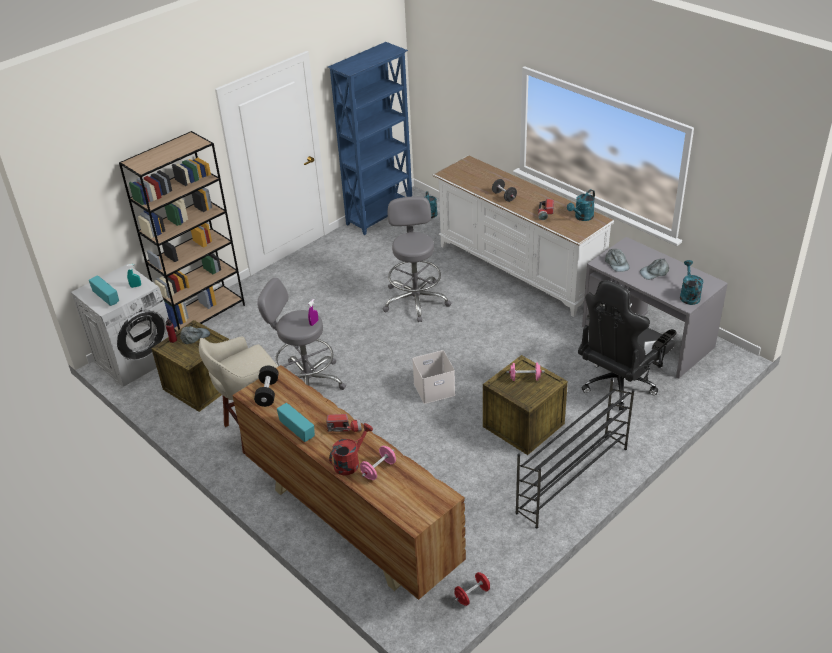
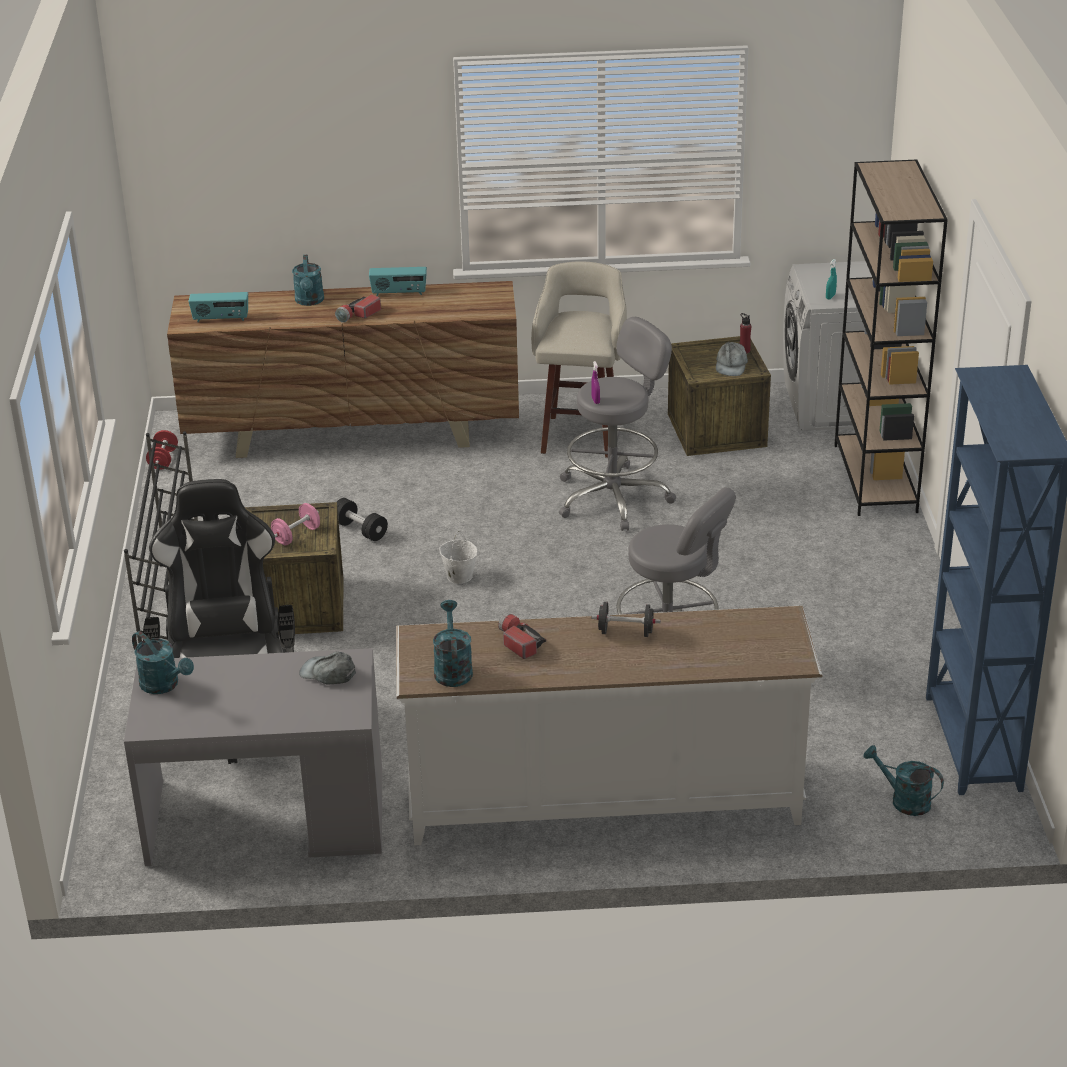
camera: 130 degrees right, 5 degrees down
(106, 298) = (828, 275): radio -> radio (221, 319)
(267, 393) = (482, 297): black dumbbell -> black dumbbell (360, 530)
(350, 462) = (309, 301): red watering can -> turquoise watering can
(378, 470) = (275, 310): pink dumbbell -> none
(433, 390) = (459, 576): white storage box -> white bucket
(654, 272) = (254, 692): grey cap -> none

